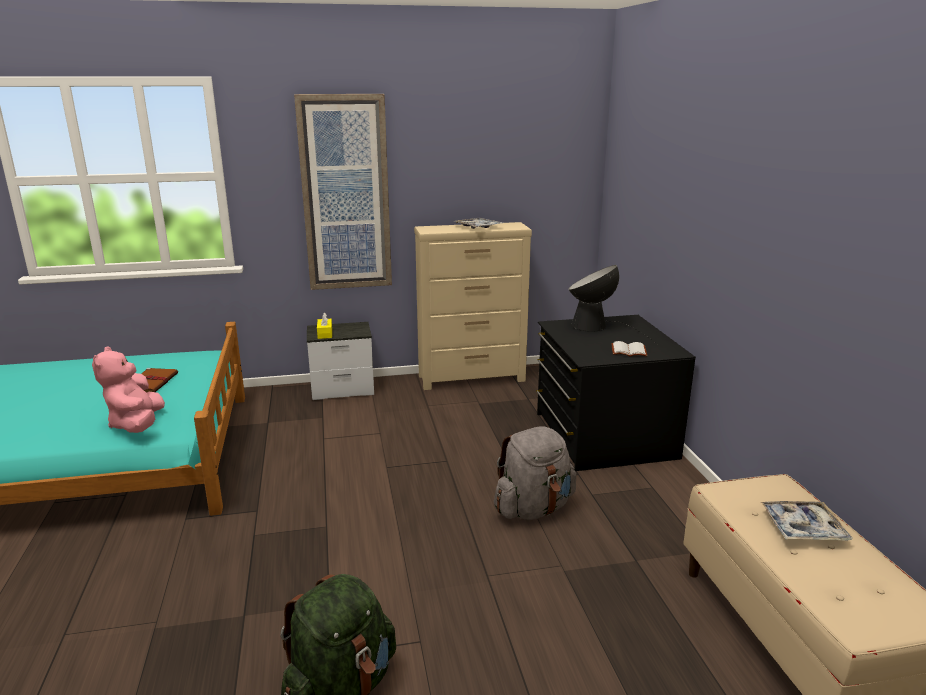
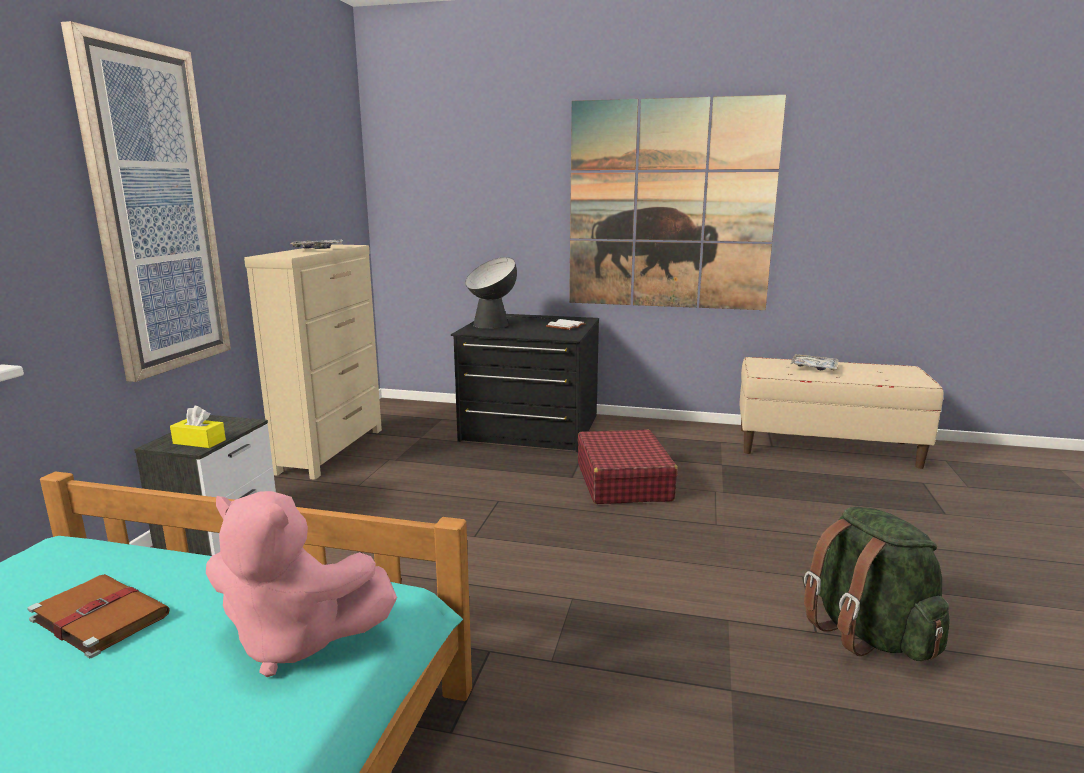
camera: 65 degrees left, 5 degrees down
(533, 508) = (623, 481): grey backpack -> red suitcase
(763, 252) = (669, 206): none -> picture

